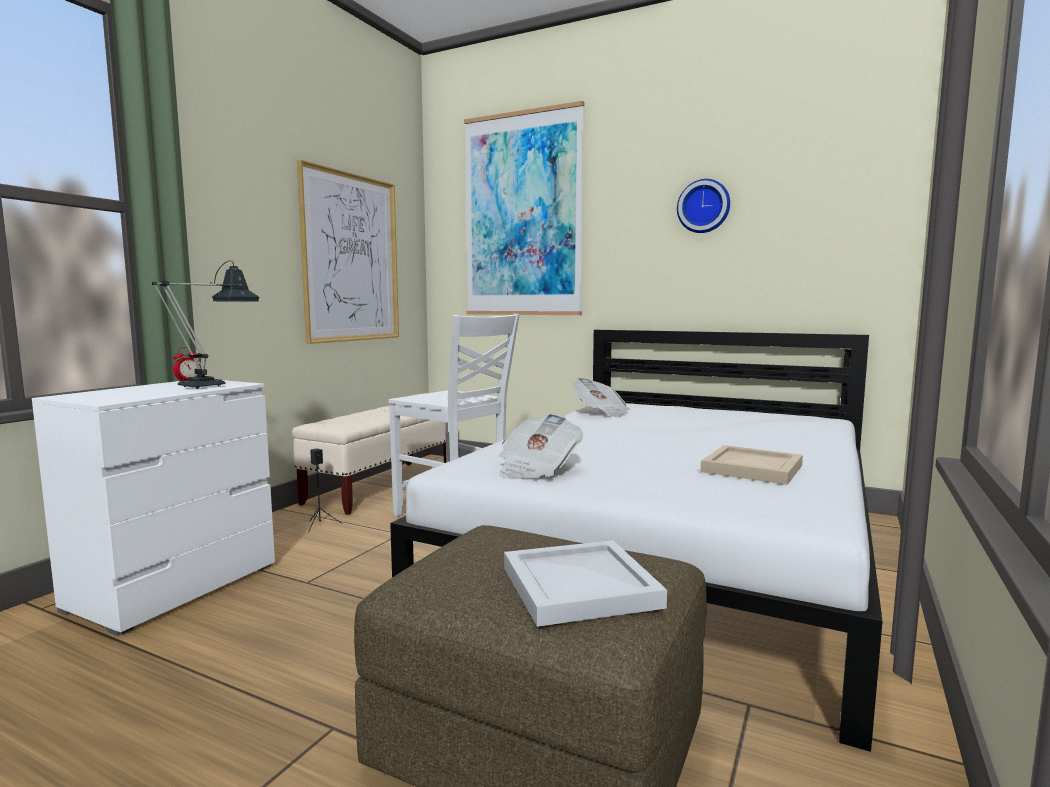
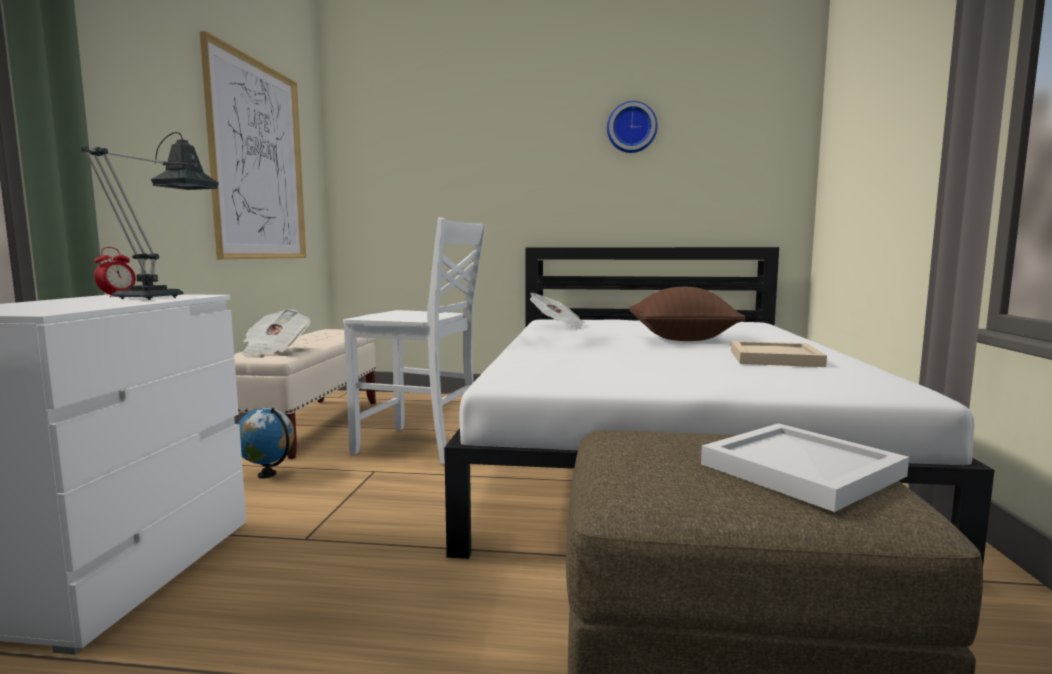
camera: 20 degrees left, 0 degrees up
(320, 525) = (267, 475): black speaker -> globe
(522, 215) = (442, 128): picture -> none
(536, 470) = (591, 373): newspaper -> newspaper (274, 350)
(697, 437) = (681, 339): none -> brown pillow

